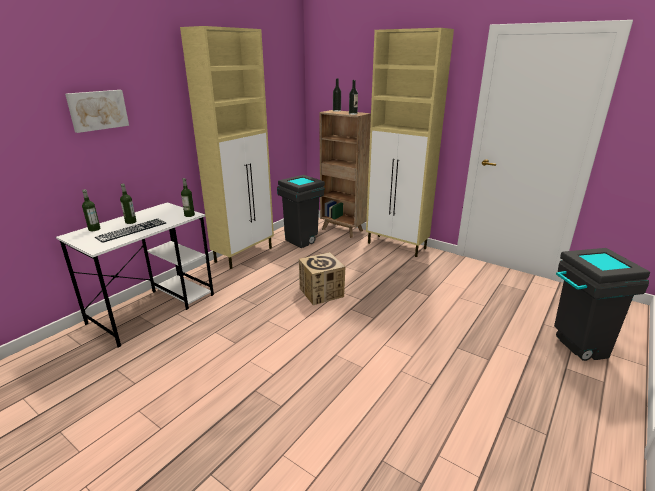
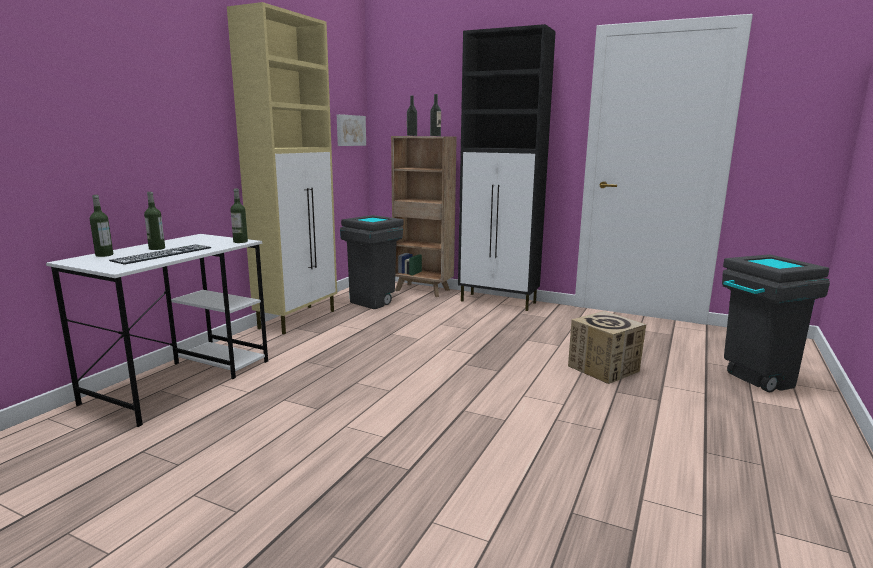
camera: 10 degrees left, 10 degrees down
(97, 110) = (117, 93): picture -> picture (350, 130)
(321, 292) = (419, 350): cardboard box -> cardboard box (603, 369)
(397, 246) = (499, 302): beige cabinet -> black cabinet

